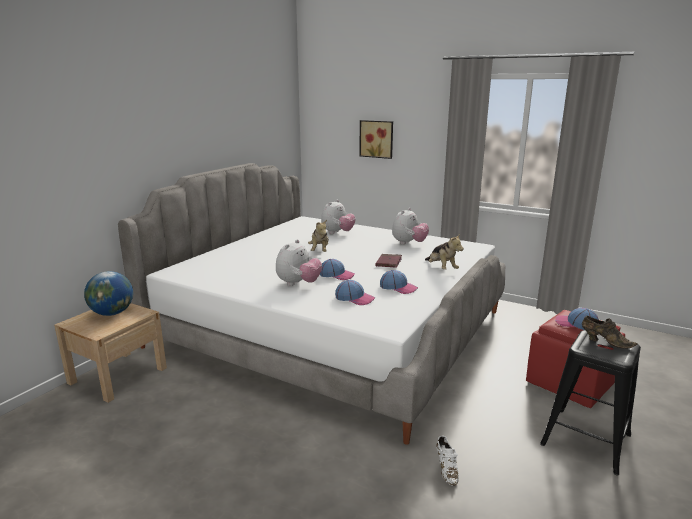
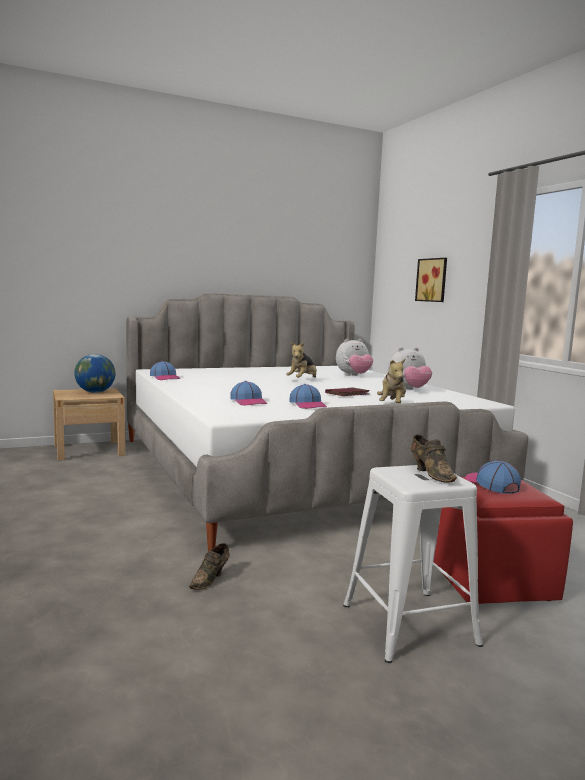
camera: 35 degrees right, 10 degrees down
(298, 284) = (227, 389): plush toy -> none
(337, 275) = (275, 391): cap -> cap (165, 378)
(446, 469) = (211, 579): white shoe -> brown shoe
(586, 439) = (409, 624): black stool -> white stool

